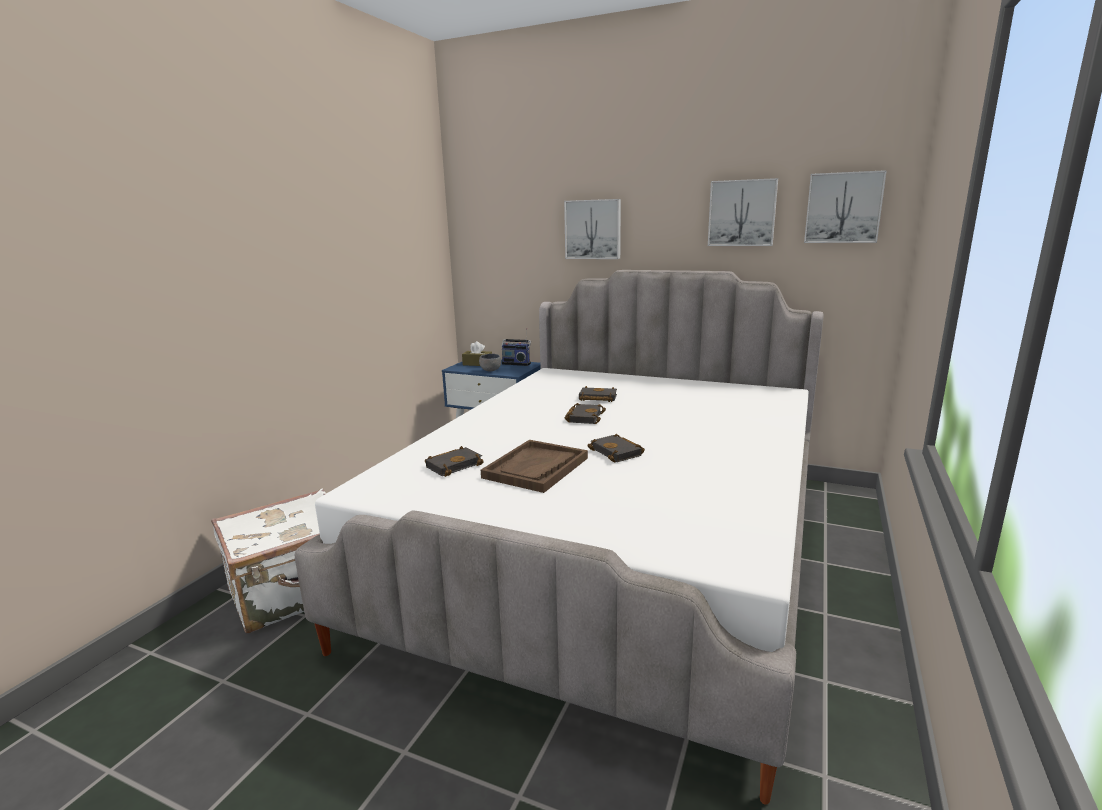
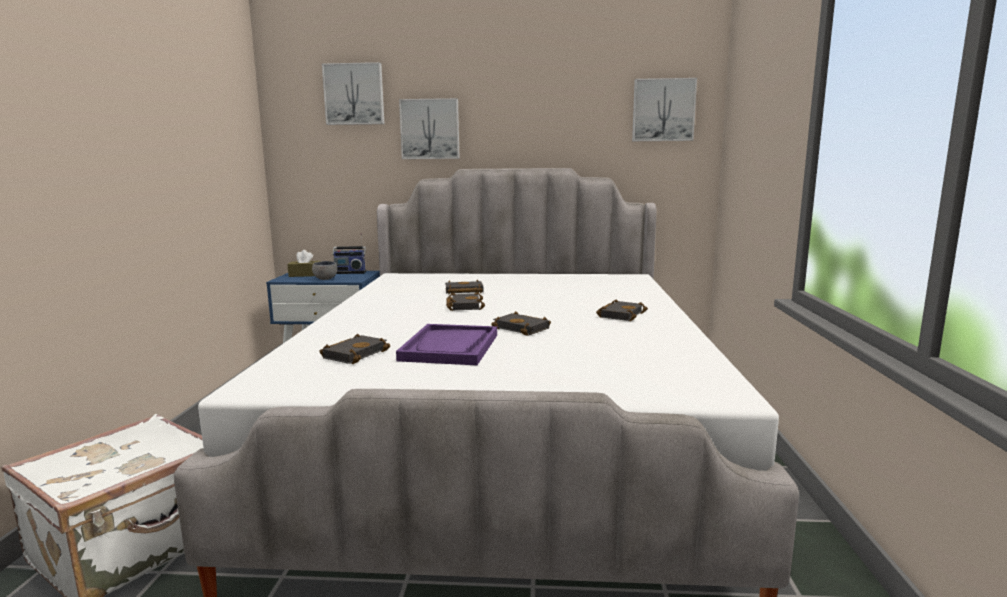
camera: 20 degrees left, 5 degrees down
(536, 468) = (450, 347): brown tray -> purple tray
(728, 445) = (620, 314): none -> black book
(742, 213) = (576, 114): picture -> picture (354, 94)

